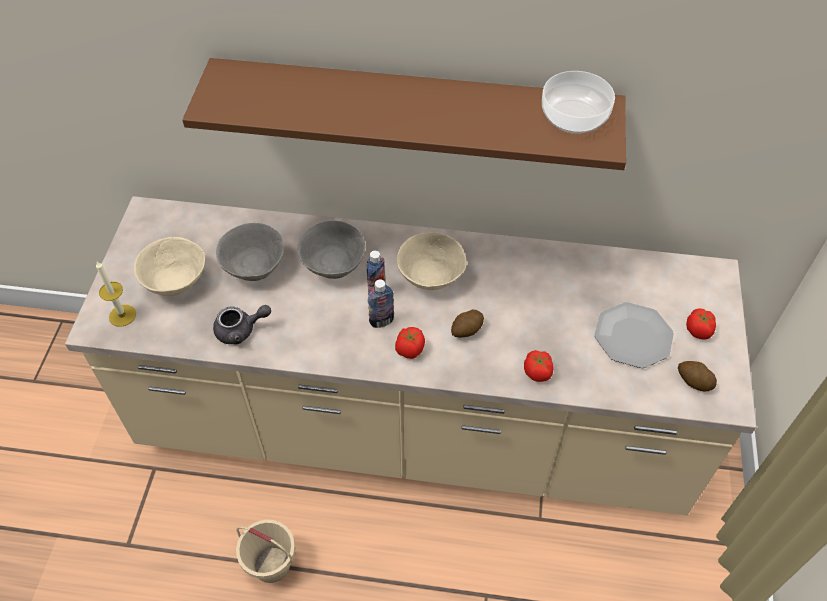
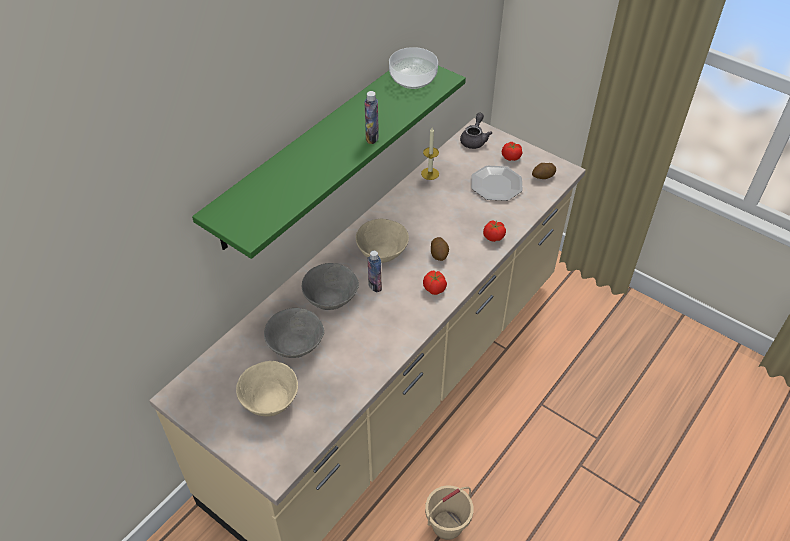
camera: 60 degrees left, 5 degrees down
(122, 315) = (277, 449): candle -> candle (430, 173)
(241, 330) = (350, 375): grey teapot -> grey teapot (474, 139)
(381, 321) = (400, 293): bottle -> bottle (372, 137)
(413, 107) = (315, 150): brown shelf -> green shelf

